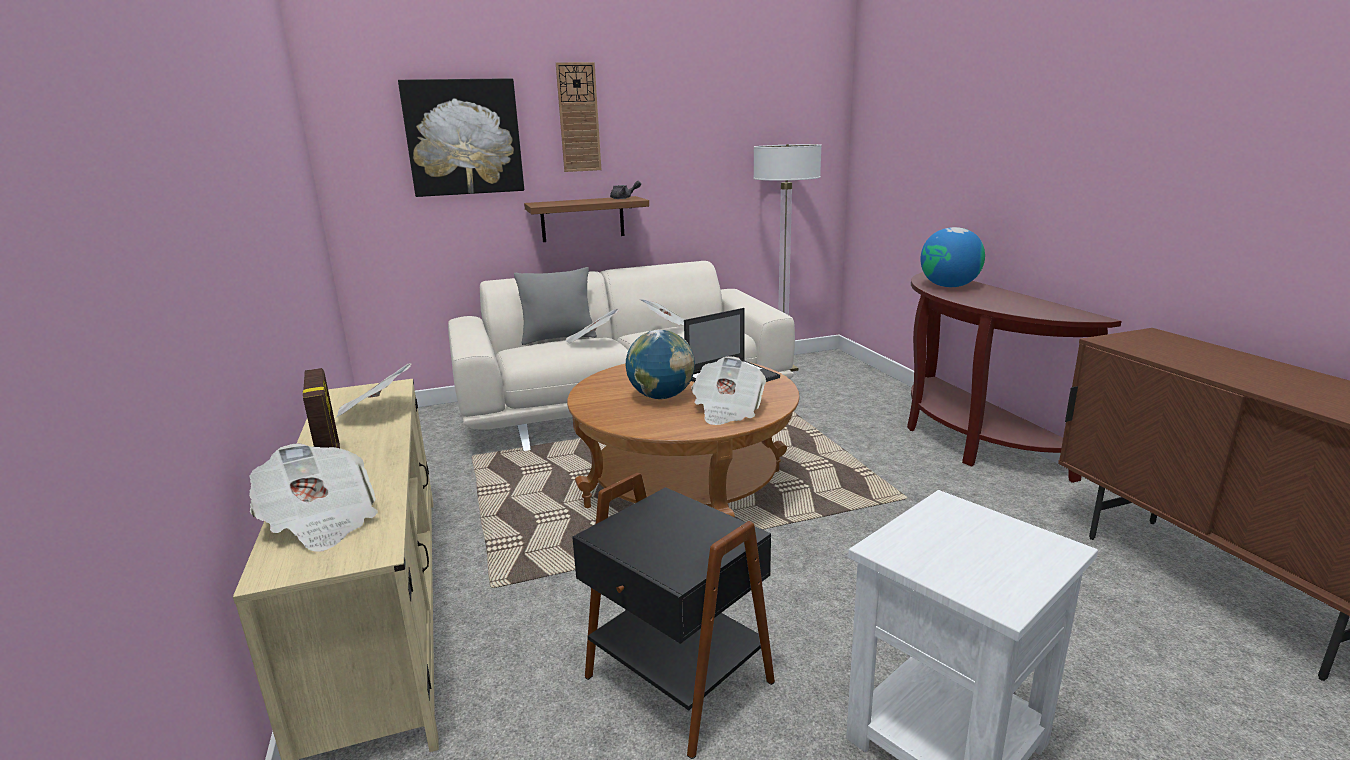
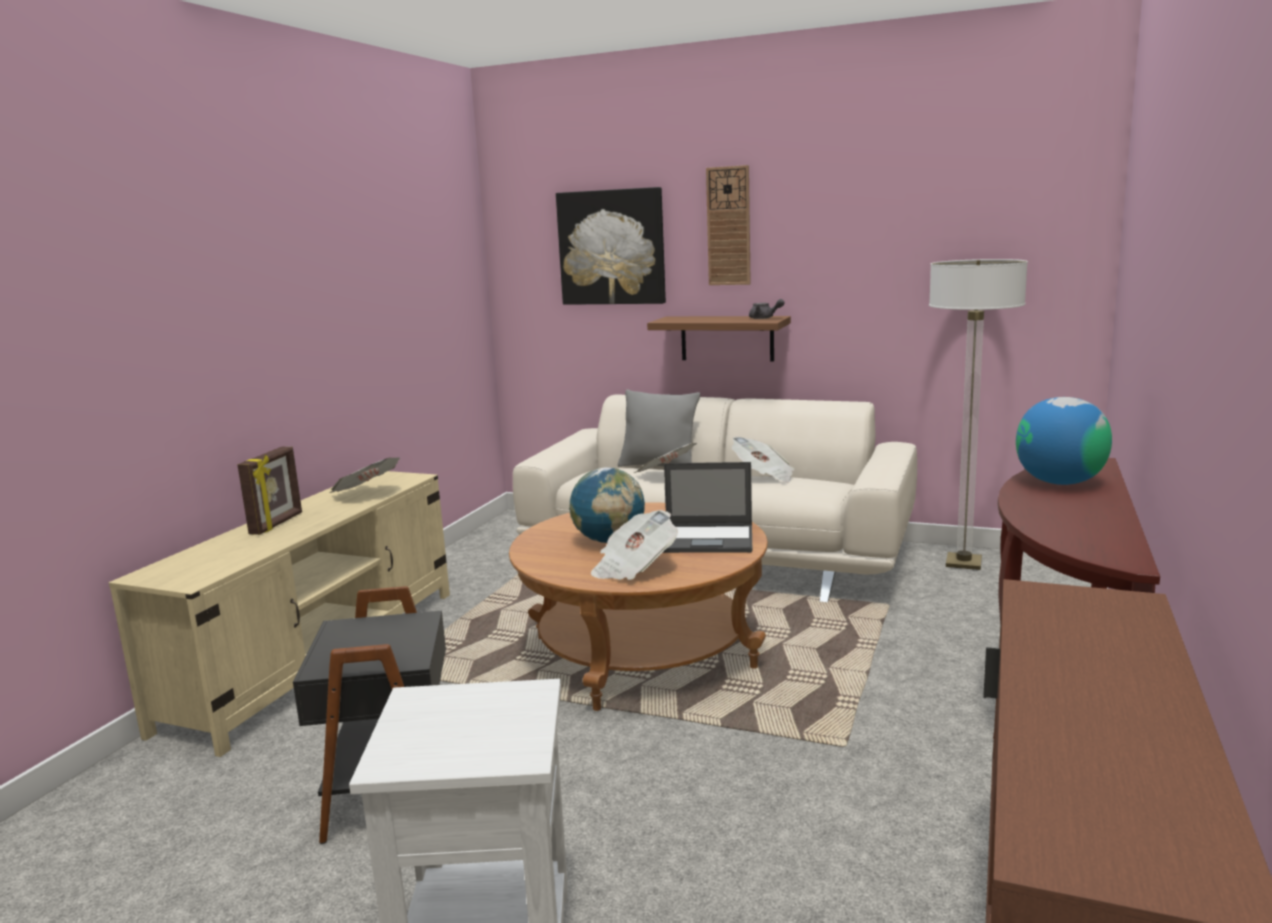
camera: 40 degrees right, 5 degrees down
(320, 522) = (206, 557): newspaper -> none

